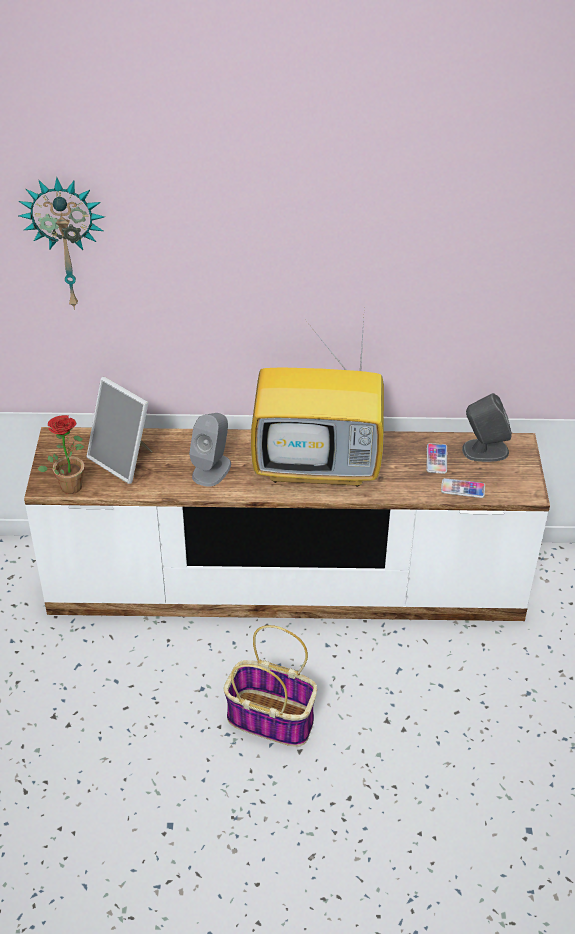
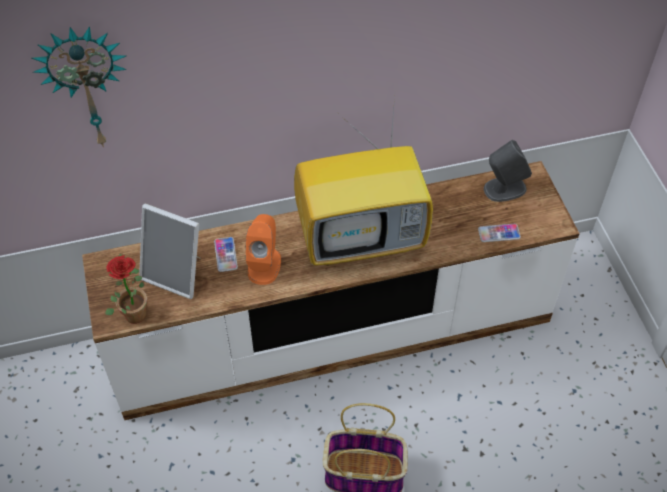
camera: 15 degrees left, 10 degrees up
(212, 469) = (264, 265): grey speaker -> orange speaker
(436, 459) = (465, 207): phone -> phone (226, 255)

